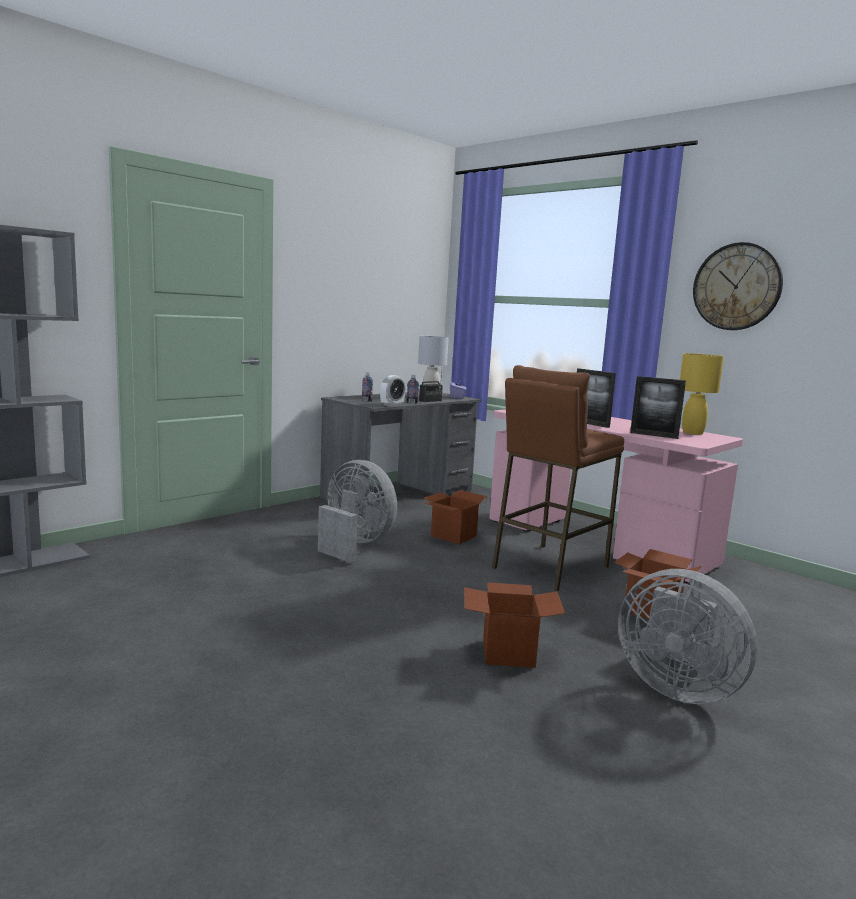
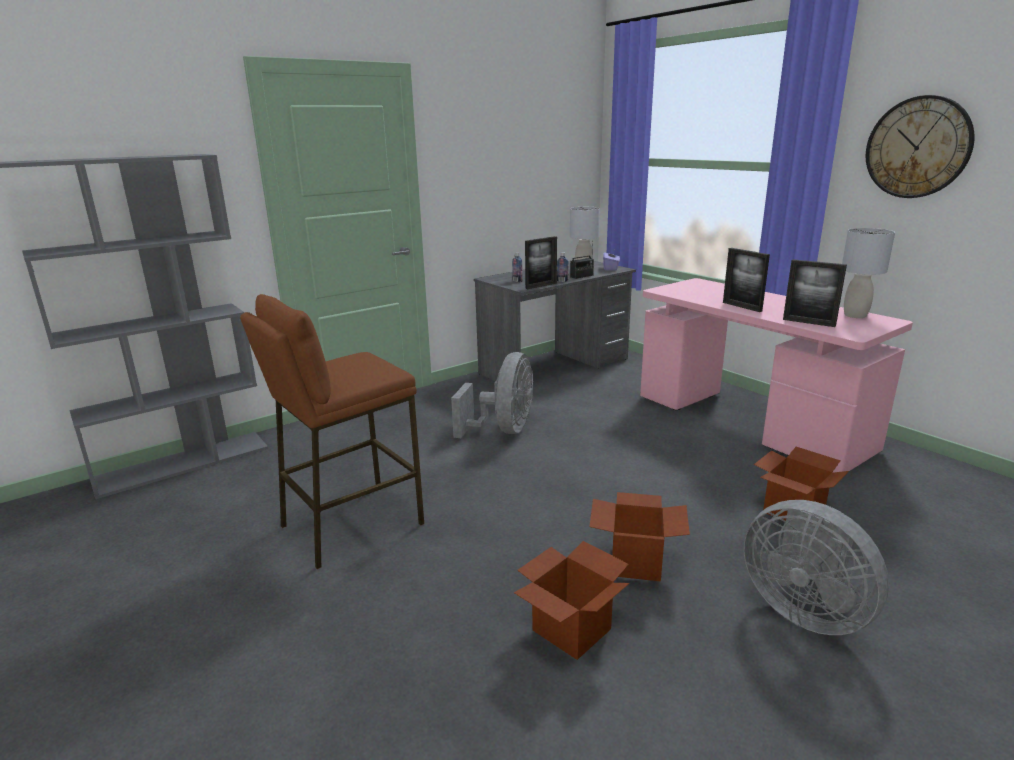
camera: 10 degrees right, 10 degrees up
(354, 545) = (504, 430): grey fan -> grey fan turned 60 degrees clockwise
(392, 405) = (541, 286): alarm clock -> picture frame
(454, 536) = (602, 417): cardboard box -> cardboard box (572, 629)
(549, 567) = (693, 455): brown stool -> brown stool (350, 524)
(692, 433) = (855, 315): yellow table lamp -> grey table lamp

